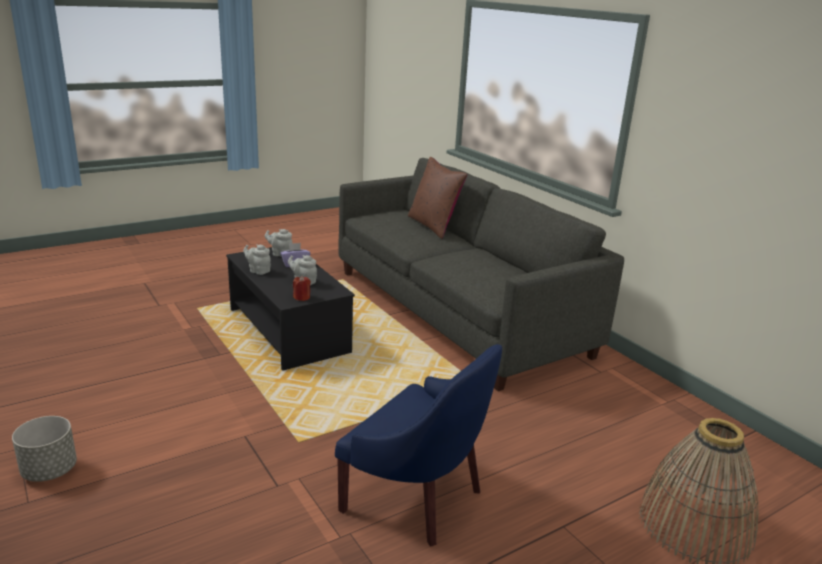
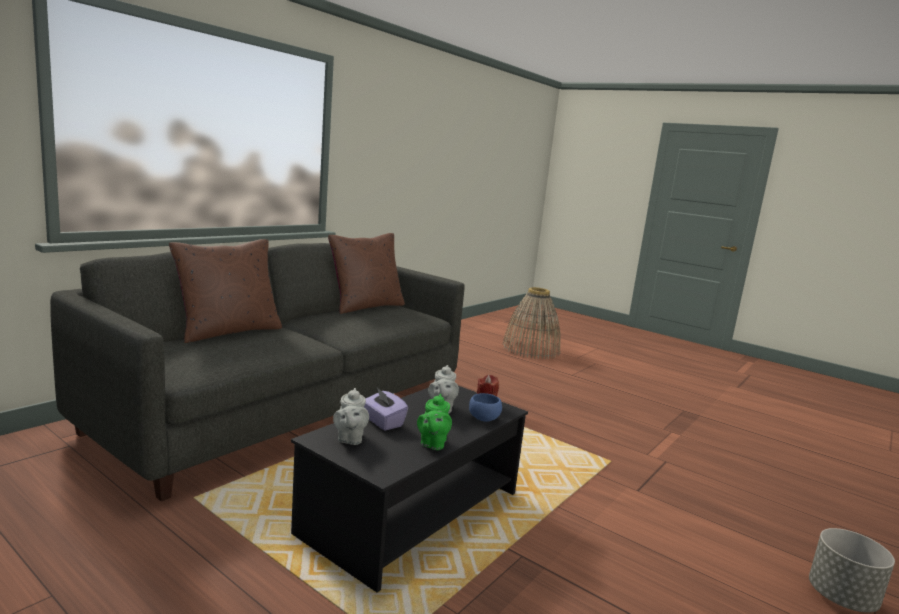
camera: 110 degrees left, 10 degrees down
(258, 271) = (432, 444): grey teapot -> green teapot
(280, 291) = (483, 418): none -> blue bowl
(417, 497) = (604, 411): blue armchair -> none
(521, 273) = (365, 306): none -> brown pillow

